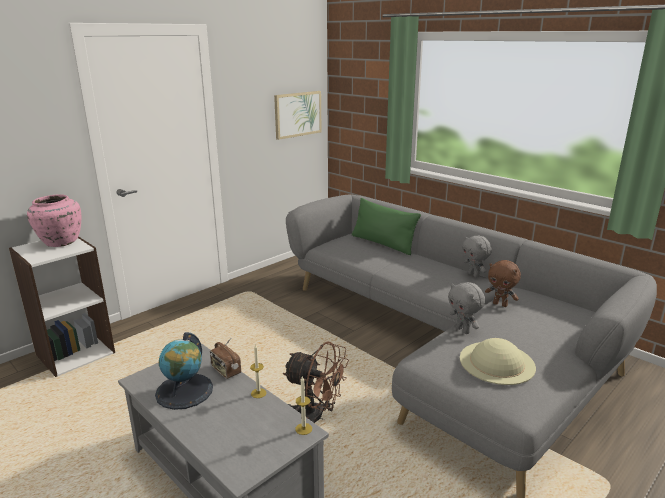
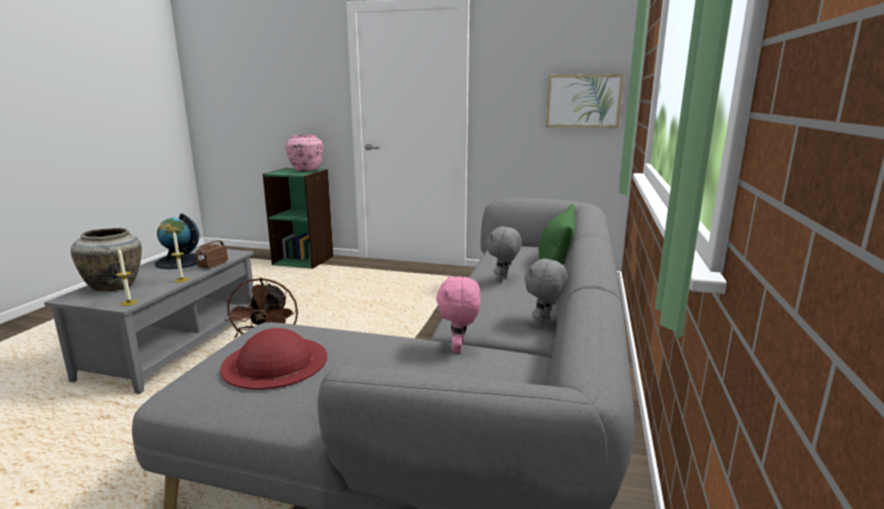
camera: 60 degrees right, 5 degrees down
(75, 353) = (304, 260): white bookcase -> green bookcase
(233, 440) = (114, 286): none -> beige vase
(463, 330) = (354, 335): grey plush toy -> grey plush toy (503, 280)
(497, 362) = (275, 362): beige hat -> red hat
(500, 304) = (459, 348): brown plush toy -> pink plush toy

